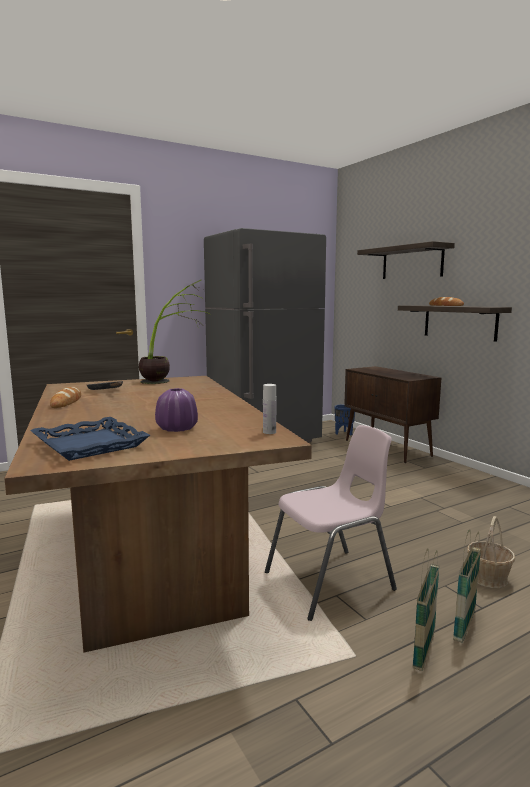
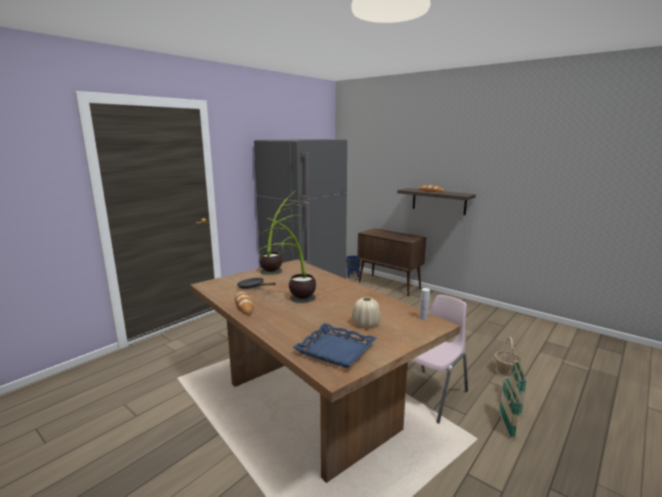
camera: 20 degrees left, 5 degrees up
(124, 405) = (292, 303): none -> potted plant
(177, 429) = (366, 324): purple vase -> beige vase
(412, 262) = (401, 158): shelf -> none

